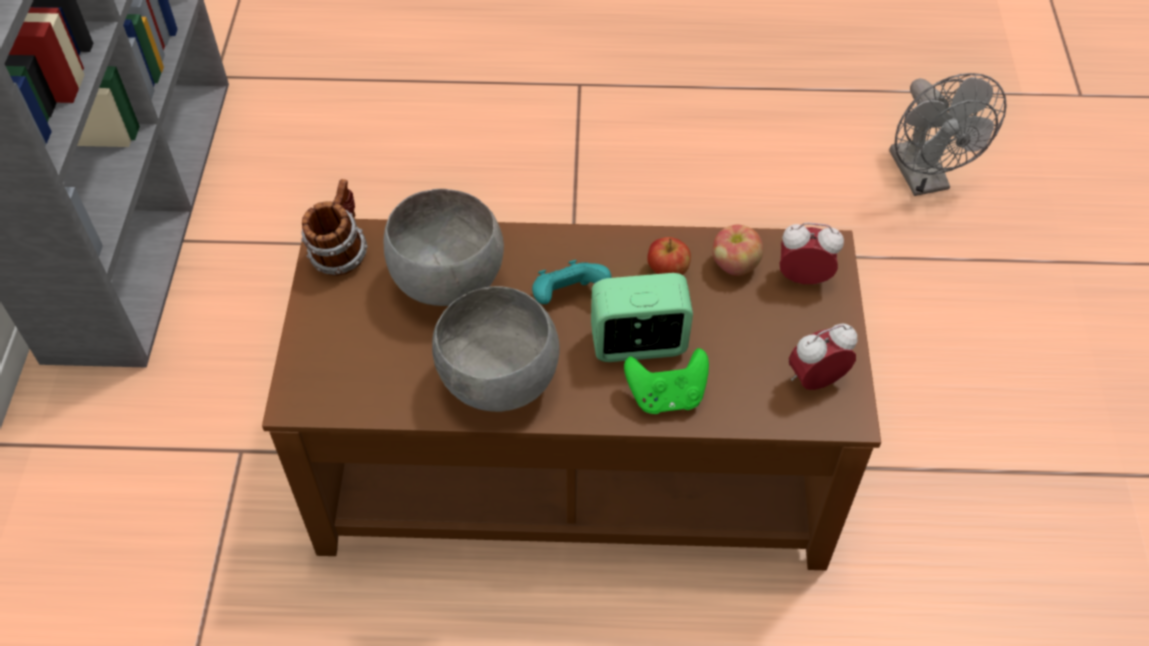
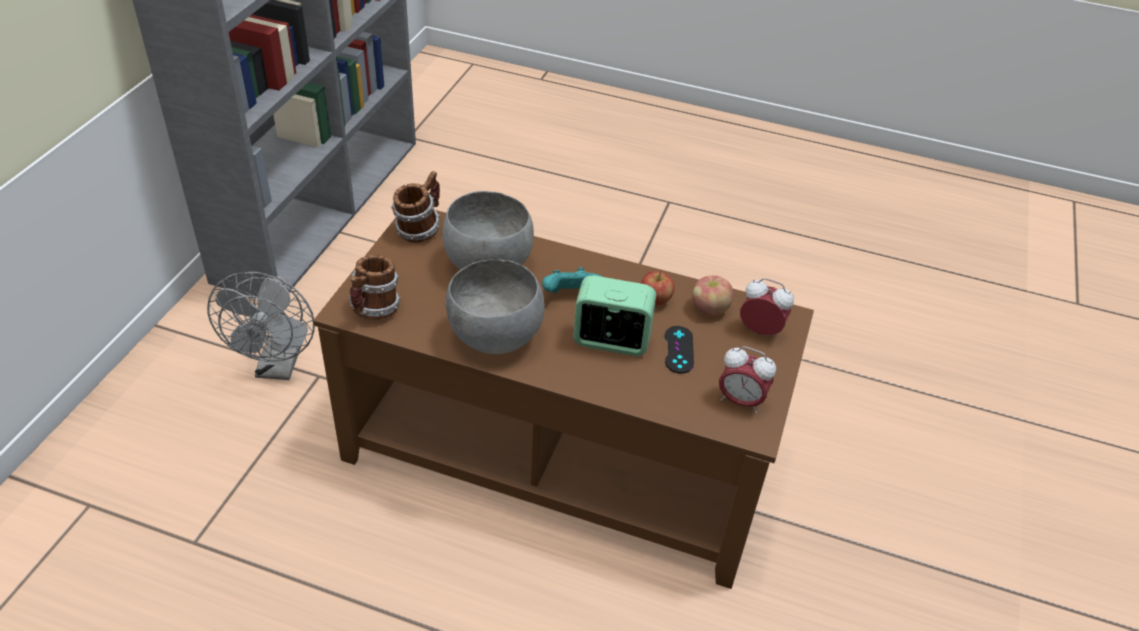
camera: 15 degrees right, 10 degrees down
(334, 389) = (374, 311): none -> mug
(666, 396) = (617, 380): green game controller -> none
(721, 332) = (679, 350): none -> black game controller
(816, 380) = (740, 401): alarm clock -> alarm clock turned 150 degrees counterclockwise
(924, 179) = (920, 330): grey fan -> grey fan (278, 366)

